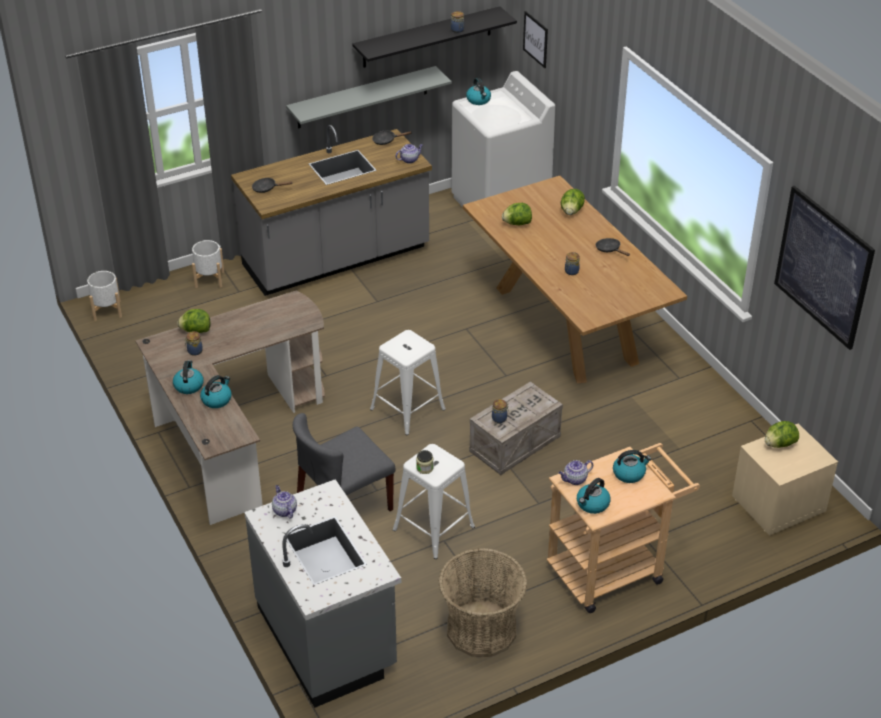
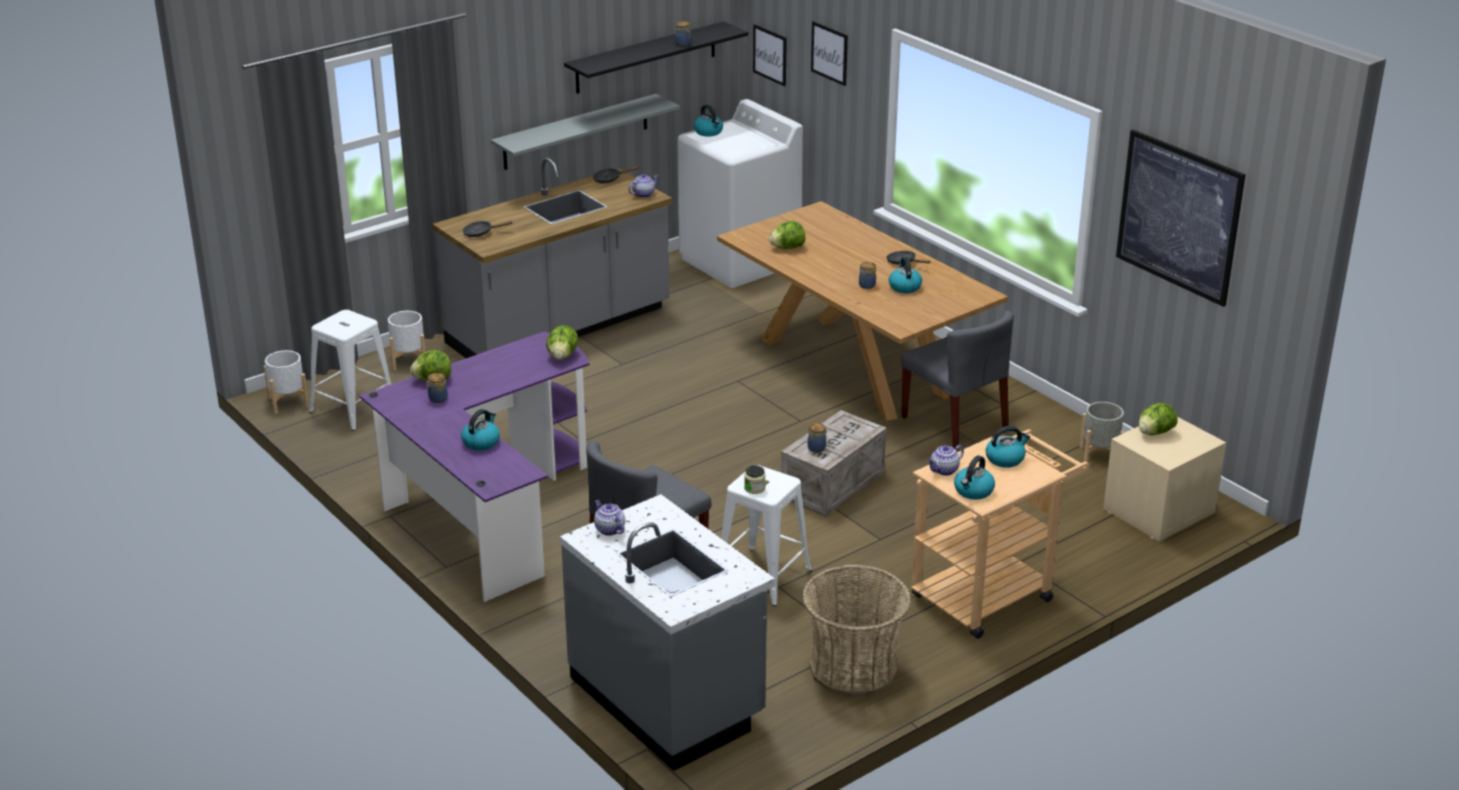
camera: 10 degrees left, 10 degrees down
(188, 385) = (441, 432): kettle -> kettle (904, 287)
(233, 432) = (484, 507): brown desk -> purple desk
(407, 409) = (693, 464): white stool -> white stool (353, 408)
(571, 211) = (847, 232): lettuce -> lettuce (562, 356)
(578, 51) = (829, 53): none -> picture
(632, 393) = (955, 424): none -> grey chair
(745, 440) = (1100, 456): none -> grey planter

